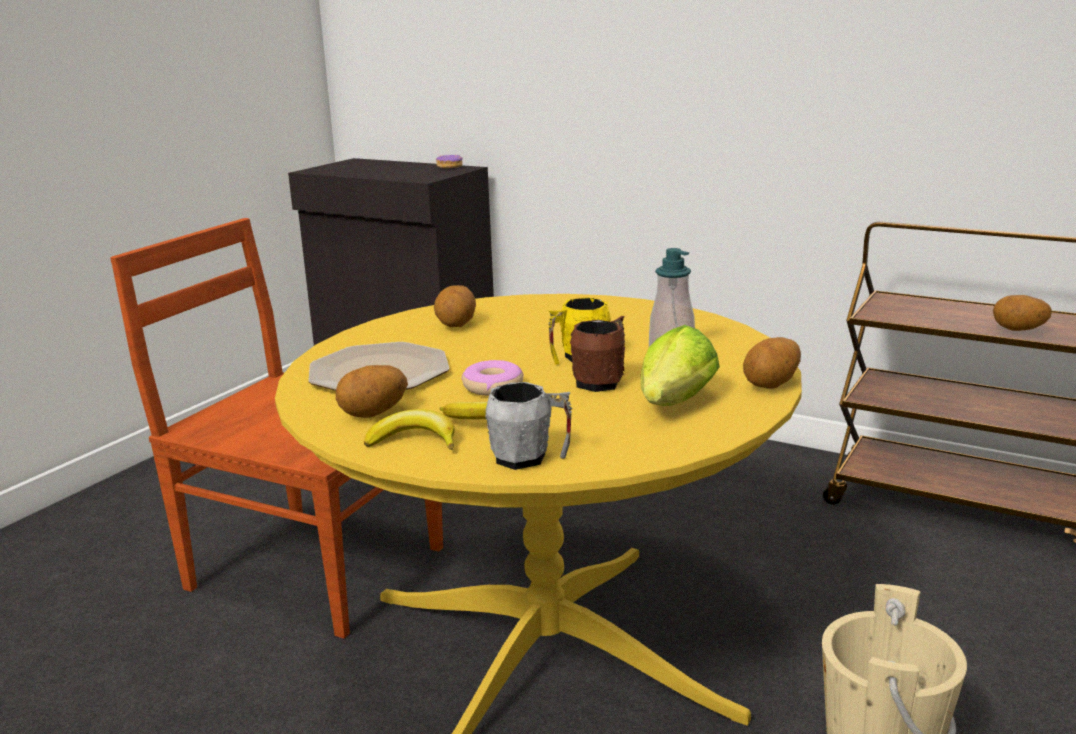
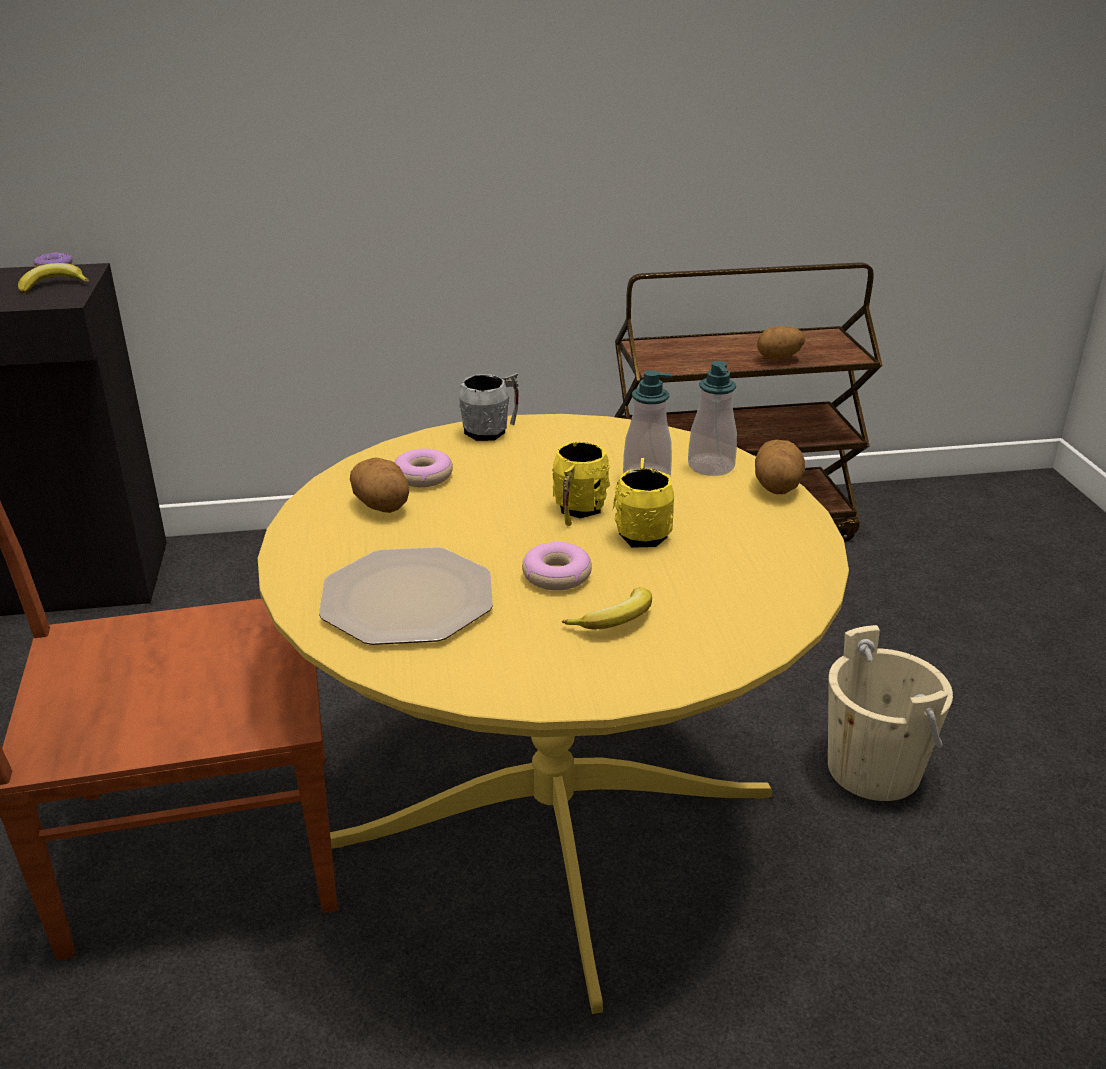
camera: 40 degrees left, 10 degrees up
(374, 414) = (498, 655): potato -> none
(414, 441) = (594, 670): banana -> banana (53, 285)
(512, 316) = (423, 476): none -> donut
(530, 458) = (724, 644): grey mug -> grey mug (492, 431)
(603, 381) = (642, 531): brown mug -> yellow mug
(673, 406) = (741, 539): lettuce -> none
(739, 359) = (711, 466): none -> soap dispenser

